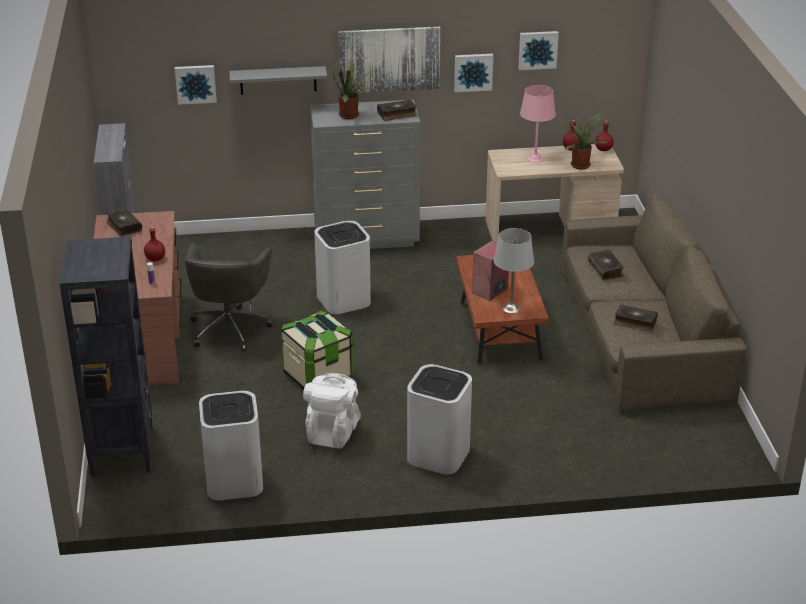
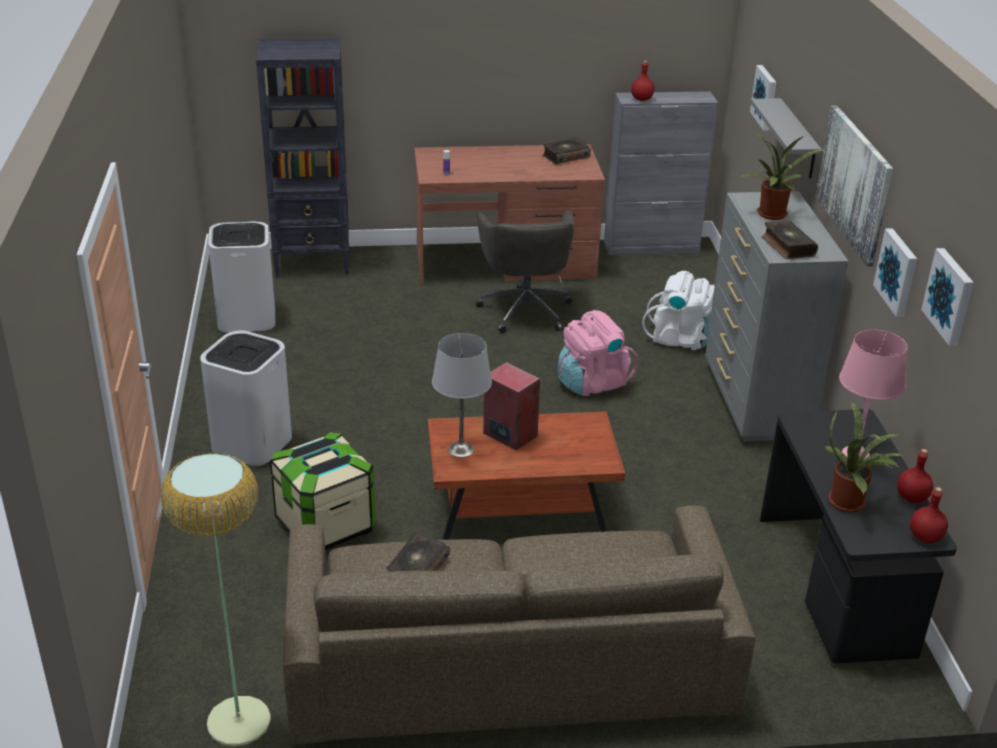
camera: 90 degrees right, 0 degrees up
(156, 258) = (496, 173): red bottle -> red bottle (642, 99)
(230, 328) = (525, 309): grey office chair -> grey office chair turned 105 degrees counterclockwise
(318, 376) = (424, 364): storage box -> storage box (325, 525)
(332, 432) = (314, 373): white backpack -> white backpack (681, 339)
(343, 300) = (592, 383): white trash can -> pink backpack
(550, 229) = (837, 585): beige desk -> black desk
(606, 269) = (579, 556): book -> none
(723, 427) = (238, 721): none -> floor lamp

